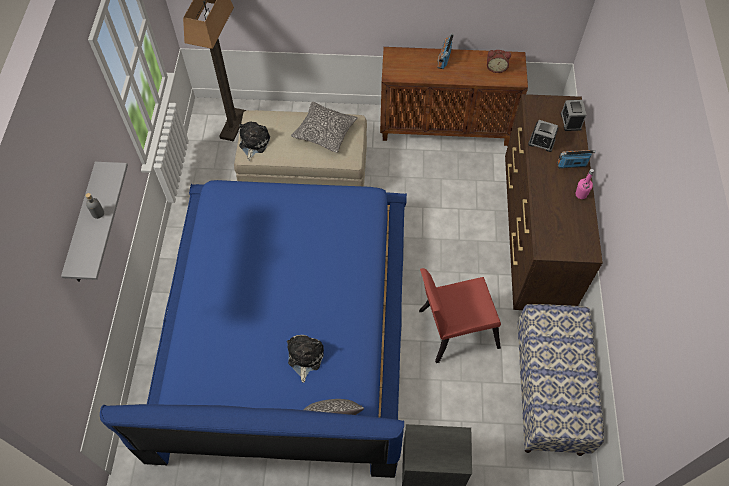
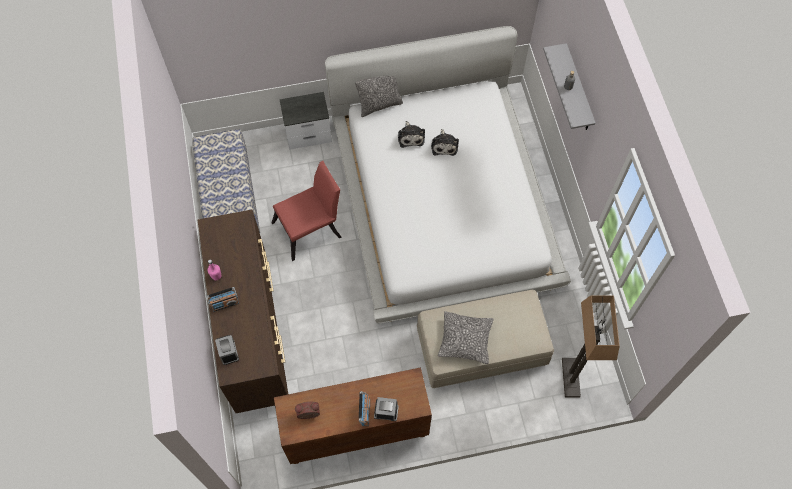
camera: 165 degrees right, 5 degrees up
(253, 143) = (526, 311): plush toy -> plush toy (444, 145)
(286, 326) = (442, 199): blue bed -> white bed
(541, 142) = (254, 321): alarm clock -> alarm clock (386, 411)

